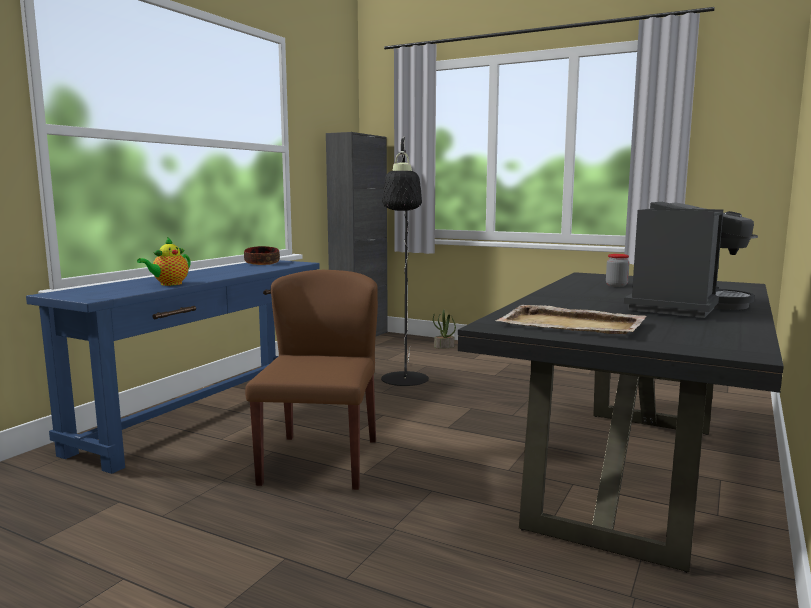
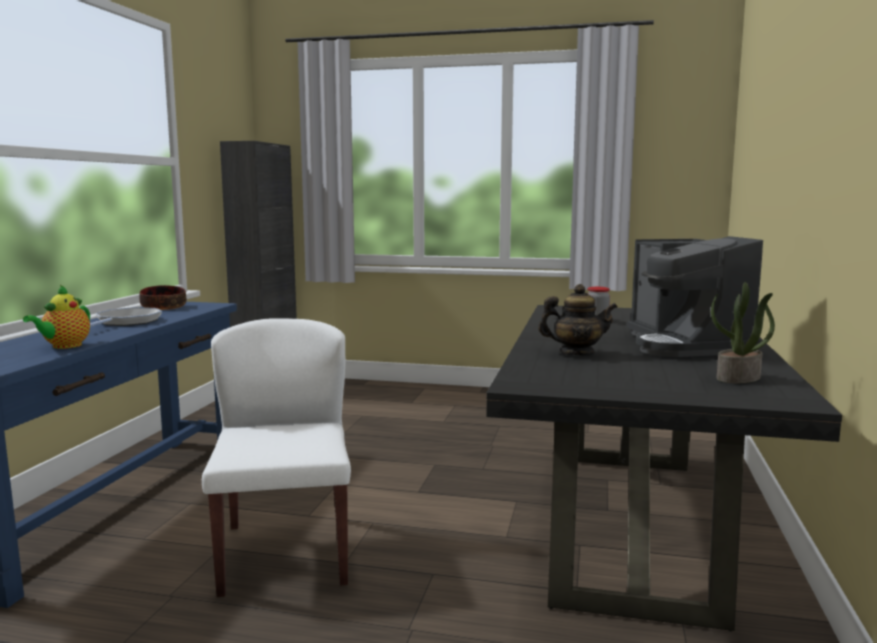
camera: 15 degrees left, 0 degrees up
(226, 271) = (126, 322): none -> frying pan
(320, 460) = (285, 552): brown chair -> white chair
(405, 382) = (345, 439): black floor lamp -> none
(444, 347) = (372, 390): potted plant -> potted plant (738, 378)
(569, 307) = (576, 353): none -> teapot
(572, 325) = (601, 377): beige tray -> none
(682, 306) = (685, 345): coffee machine -> coffee machine turned 150 degrees clockwise

